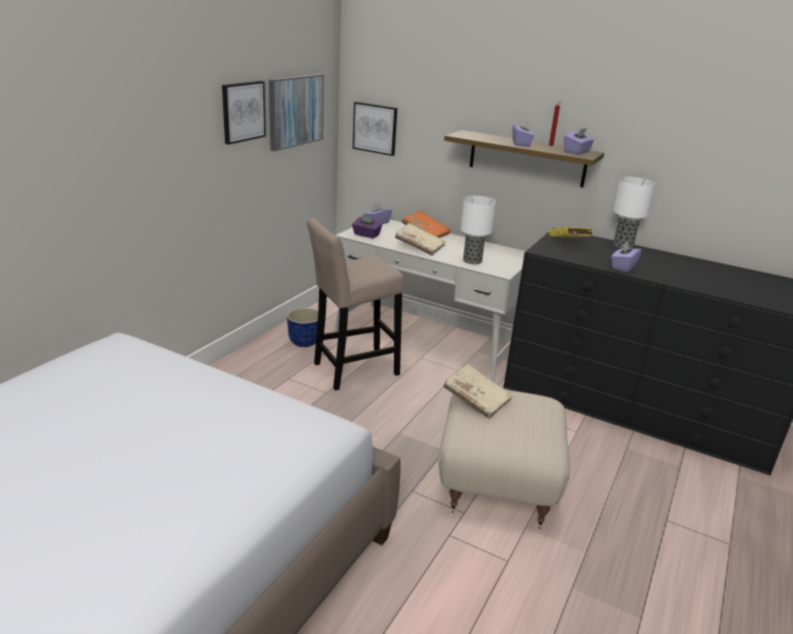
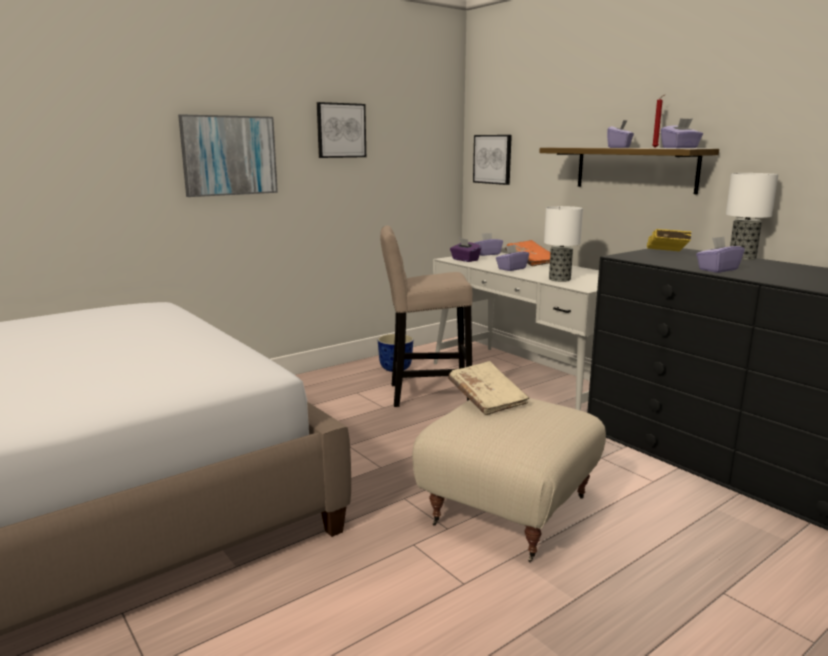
camera: 25 degrees right, 10 degrees down
(295, 111) = (406, 139): picture -> picture (229, 155)
(419, 247) = (511, 268): beige book -> purple tissue box

